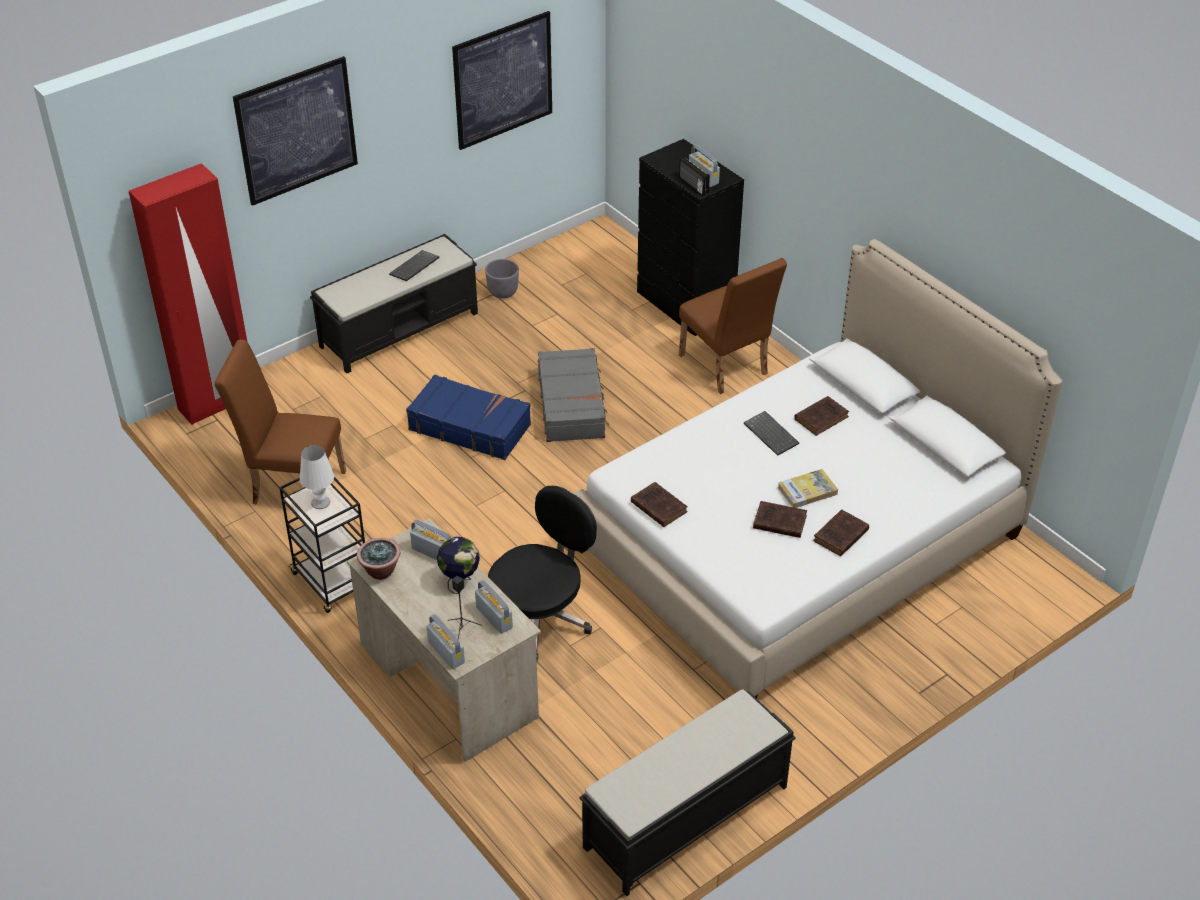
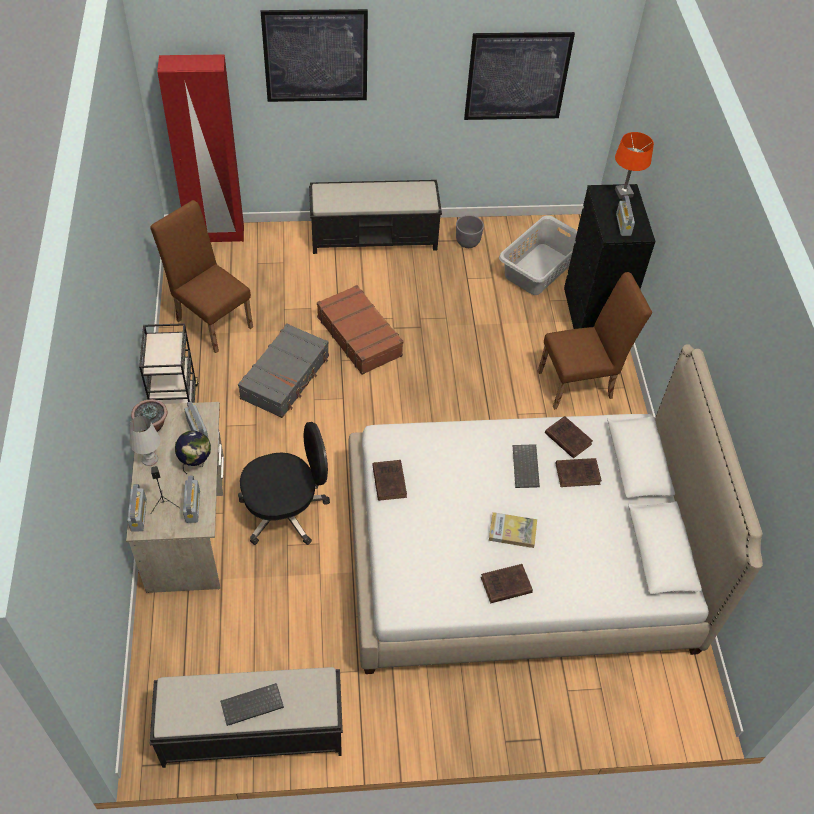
camera: 30 degrees right, 10 degrees up
(320, 502) = (166, 349): white table lamp -> white table lamp (149, 458)
(414, 267) = (393, 197): keyboard -> keyboard (251, 706)
(470, 427) = (359, 336): blue suitcase -> brown suitcase
(572, 404) = (444, 355): grey suitcase -> grey suitcase (286, 377)
(595, 286) = (538, 269): none -> grey laundry basket
(678, 151) = (623, 193): none -> orange table lamp
(693, 185) = (608, 228): radio -> none
(726, 368) = (581, 384): brown chair -> brown chair turned 105 degrees counterclockwise
(778, 522) = (467, 545): brown book -> brown book (567, 438)

